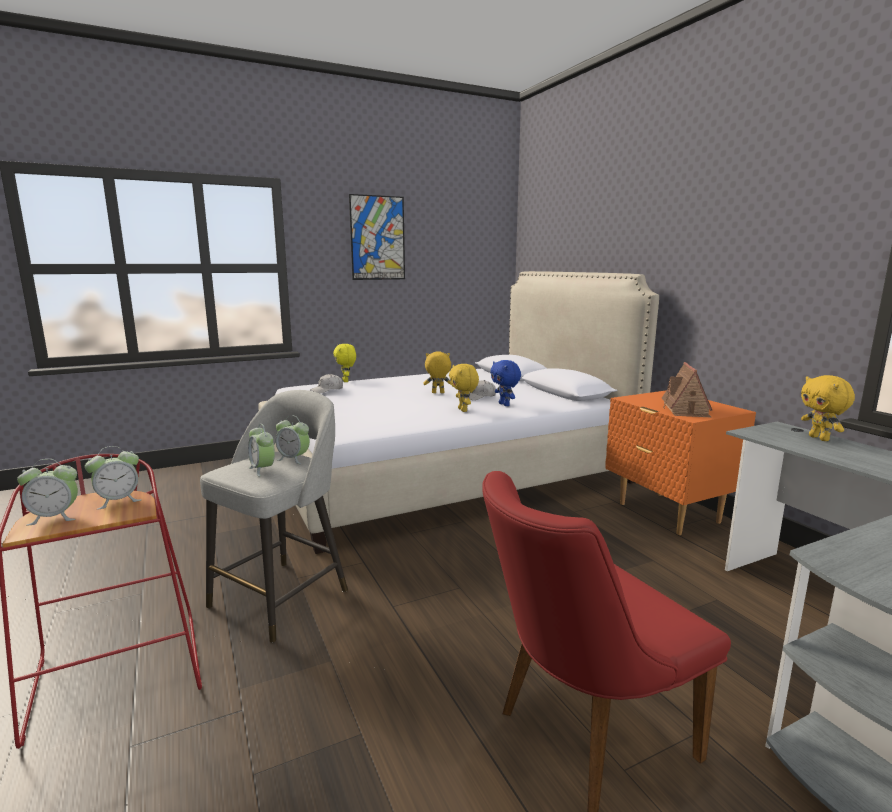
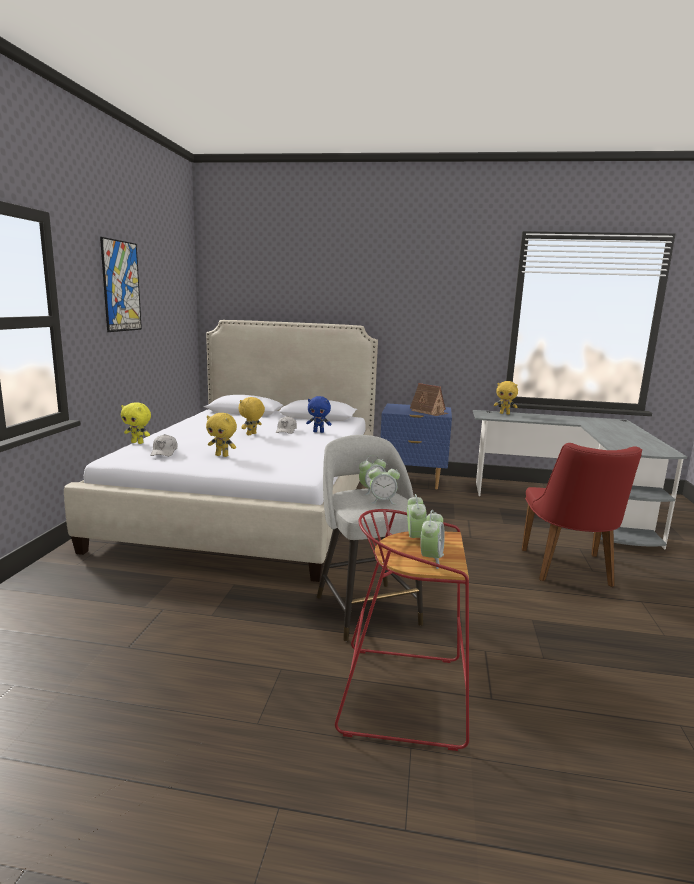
camera: 55 degrees left, 0 degrees up
(463, 410) = (310, 441): yellow plush toy -> yellow plush toy (222, 455)
(667, 513) = (412, 481): orange nightstand -> blue nightstand

